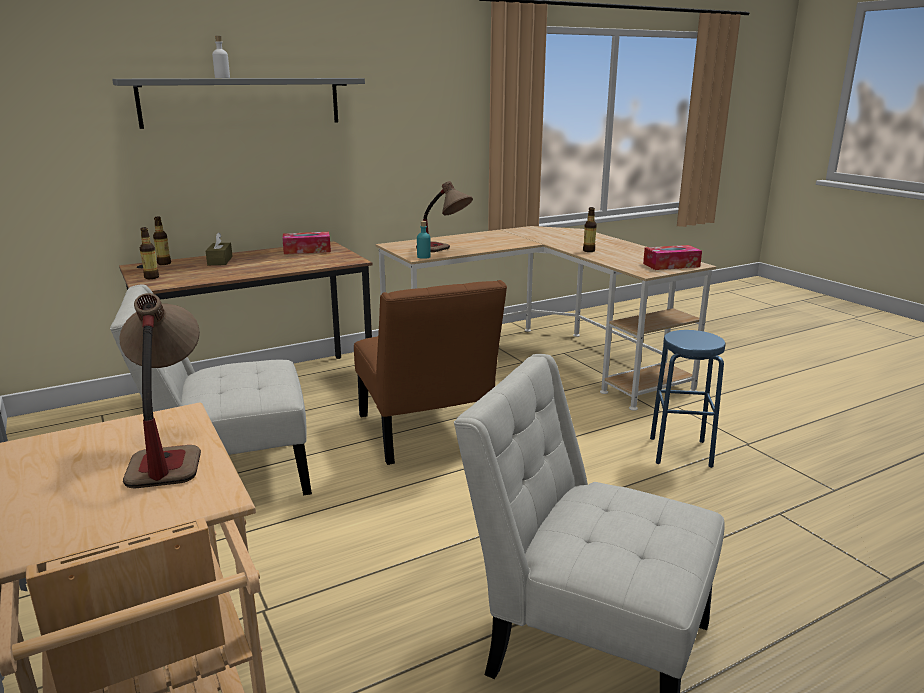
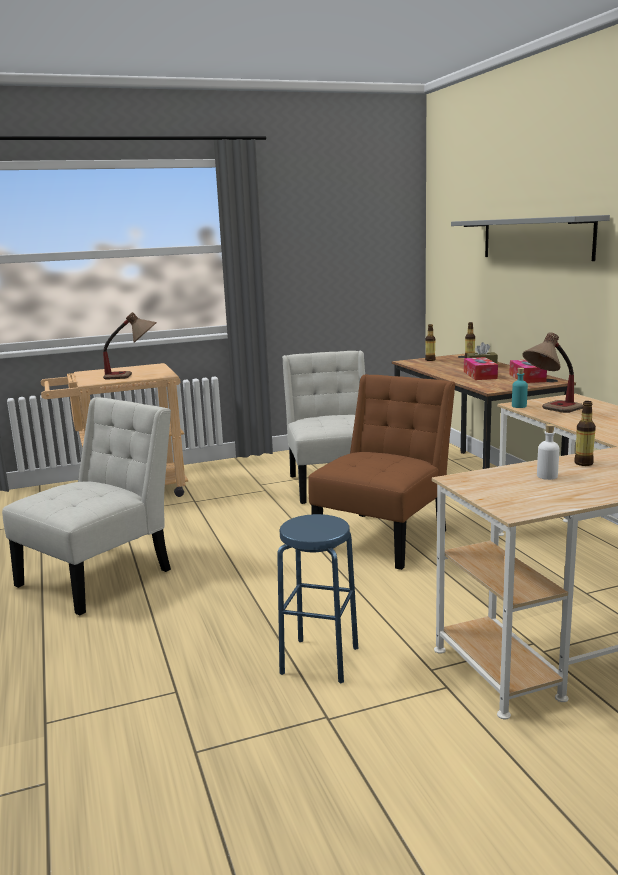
camera: 100 degrees right, 5 degrees down
(222, 78) = (512, 218): white bottle -> white bottle (547, 476)
(426, 434) = (384, 537): brown chair -> brown chair turned 135 degrees clockwise
(671, 265) = (505, 496): tissue box -> tissue box (480, 375)

